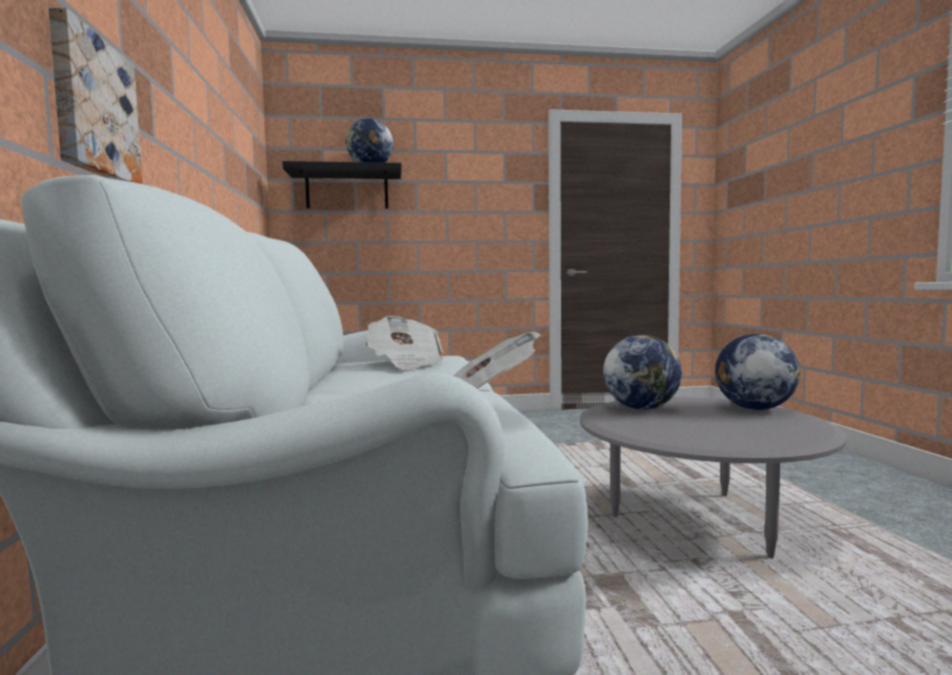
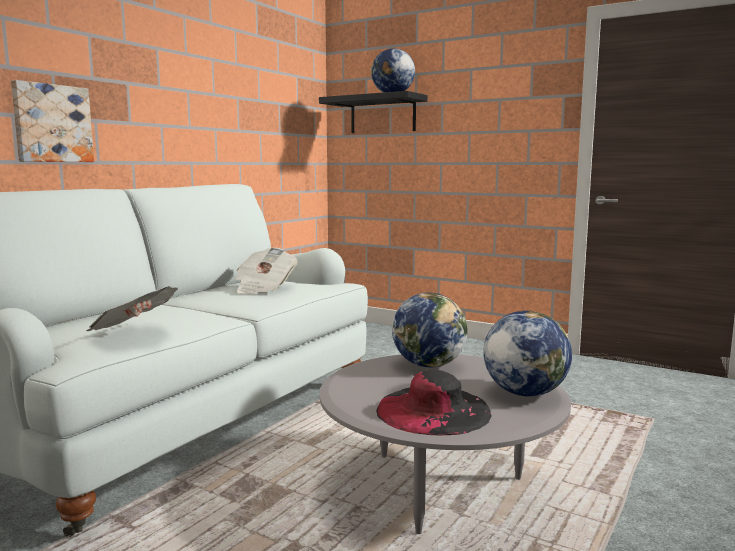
camera: 40 degrees right, 5 degrees up
(757, 431) = (433, 410): none -> black hat

